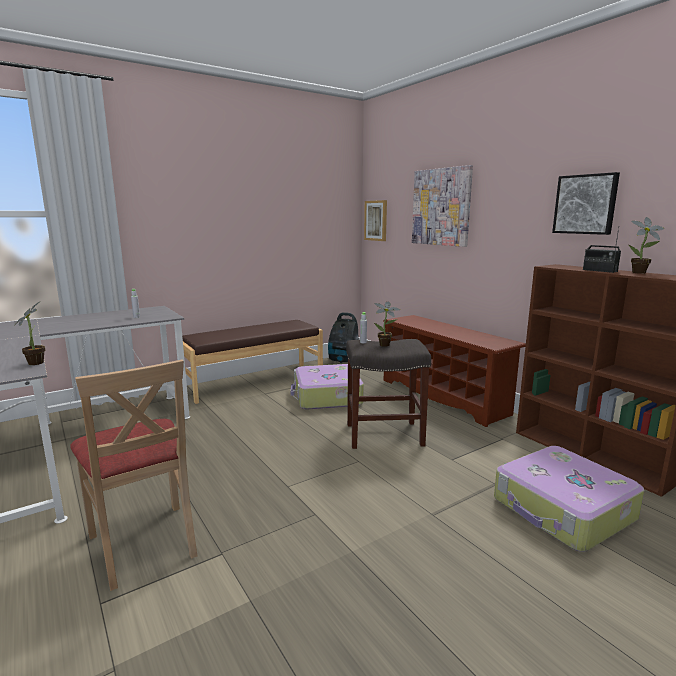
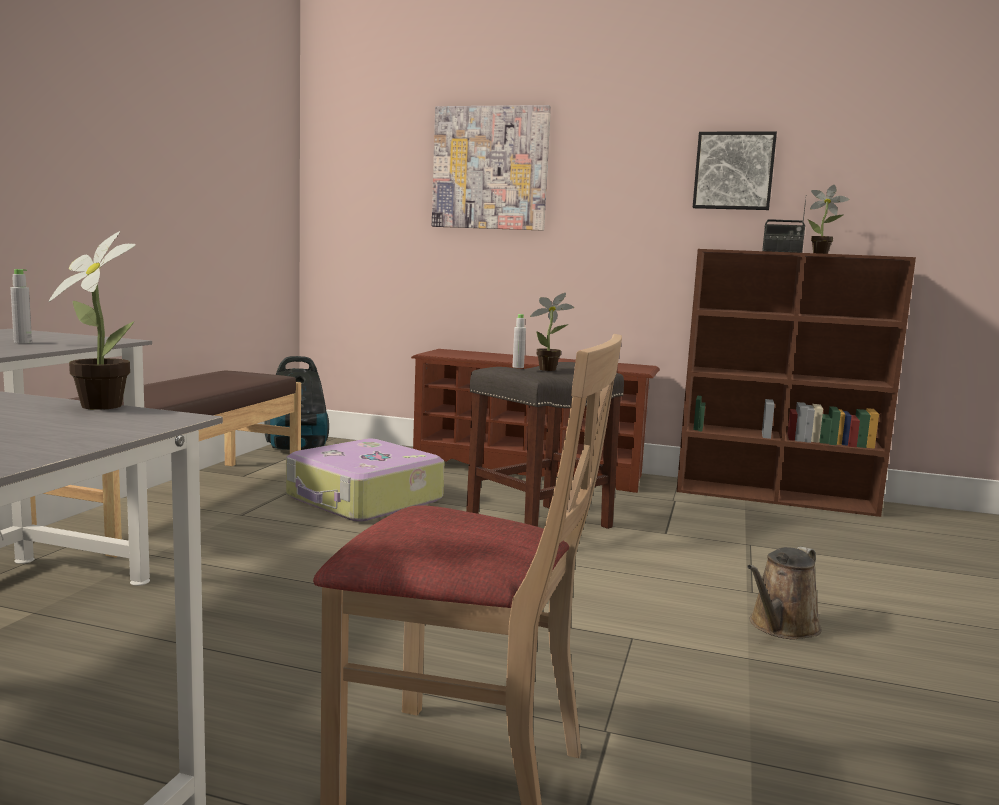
camera: 40 degrees left, 5 degrees down
(376, 220) = (339, 188): picture -> none
(407, 543) = (781, 627): none -> brown watering can
(563, 510) = (841, 550): suitcase -> none

